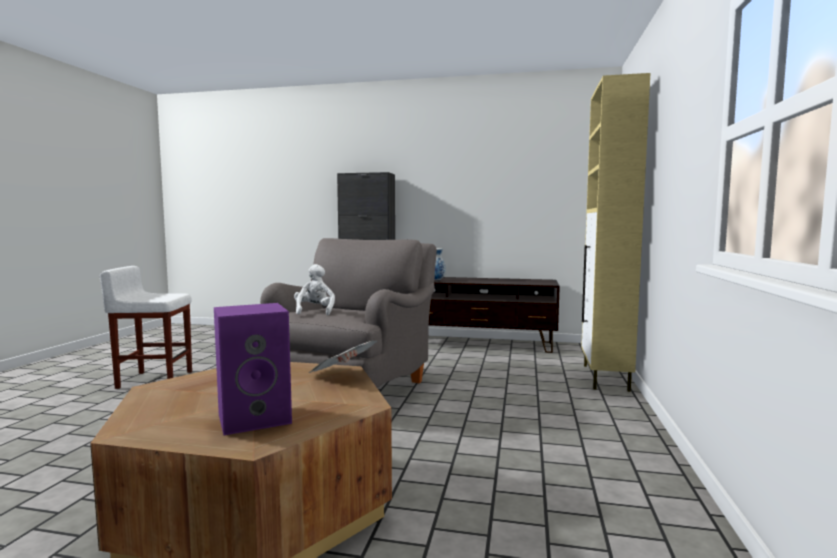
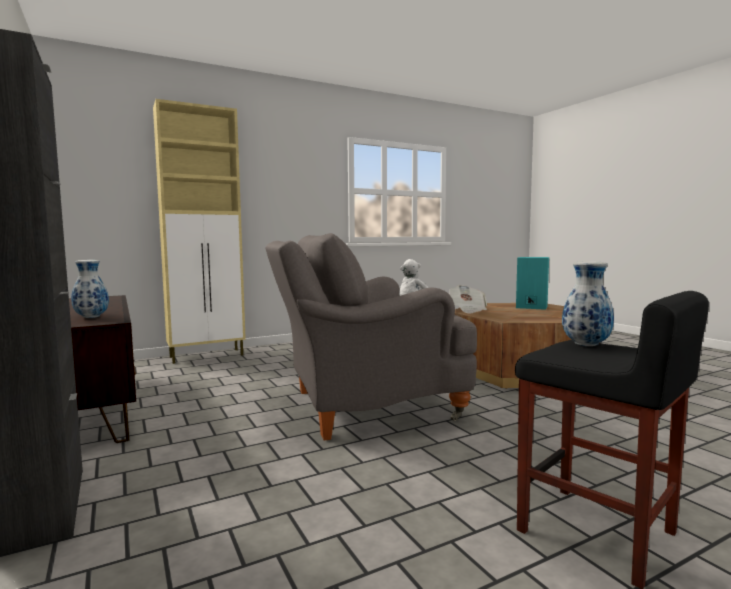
camera: 130 degrees left, 0 degrees up
(154, 379) = (598, 533): white stool -> black stool
(157, 298) = (586, 345): none -> vase
(256, 418) = (530, 307): purple speaker -> turquoise speaker

